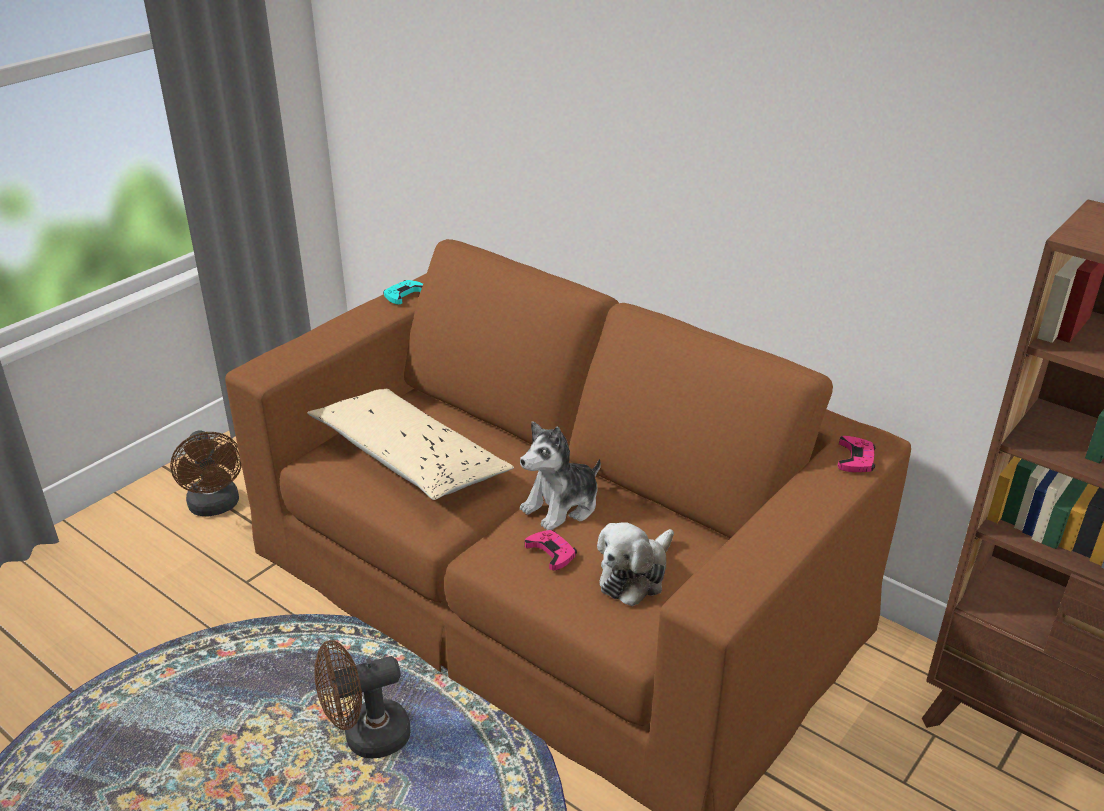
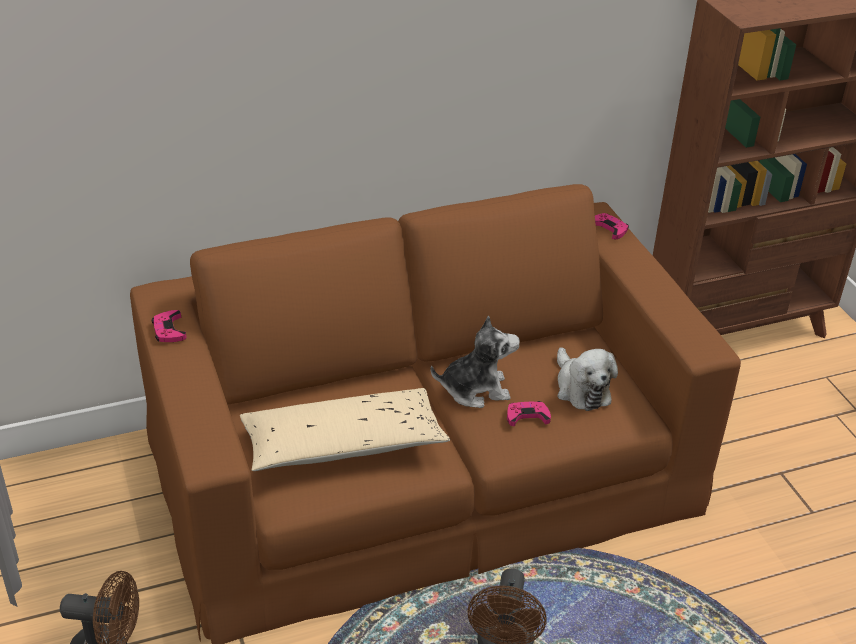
camera: 60 degrees left, 5 degrees up
(404, 295) = (169, 330): turquoise game controller -> pink game controller
(562, 506) = (475, 389): plush toy -> plush toy turned 90 degrees counterclockwise

